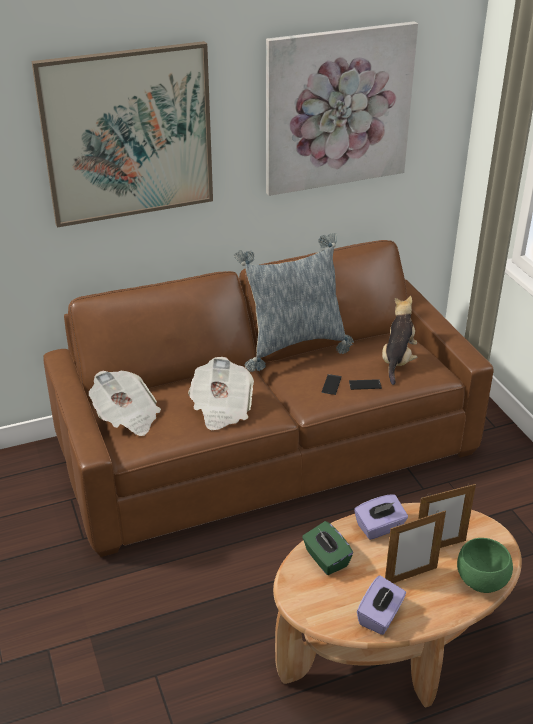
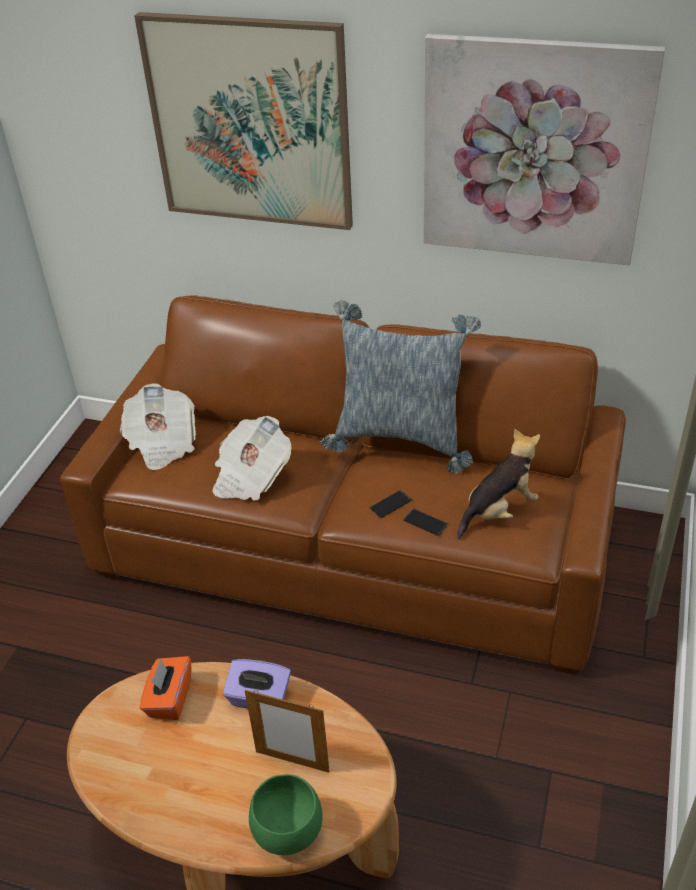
camera: 40 degrees right, 5 degrees up
(326, 559) = (169, 699): green tissue box -> orange tissue box
(380, 616) = (145, 797): purple tissue box -> none
(410, 576) = (225, 774): picture frame -> none

